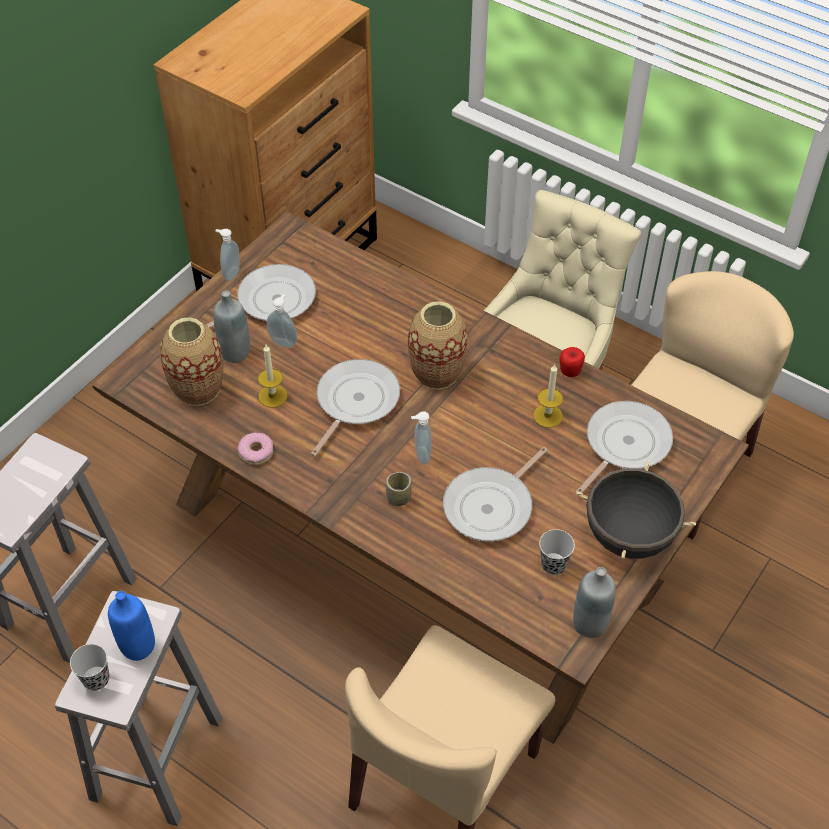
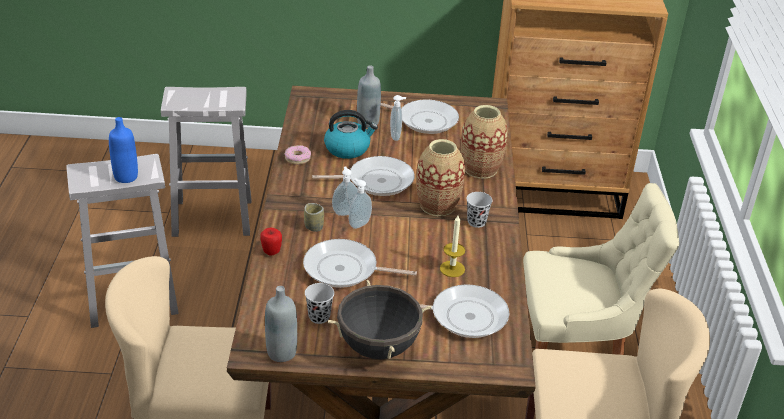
camera: 55 degrees right, 15 degrees down
(96, 679) = (93, 171): black cup -> black cup (476, 222)
(198, 388) = (325, 120): vase -> vase (480, 169)
(230, 273) = (429, 98): soap dispenser -> soap dispenser (345, 212)
(272, 396) = (348, 148): candle -> kettle
(570, 372) = (505, 266): apple -> apple (271, 252)

